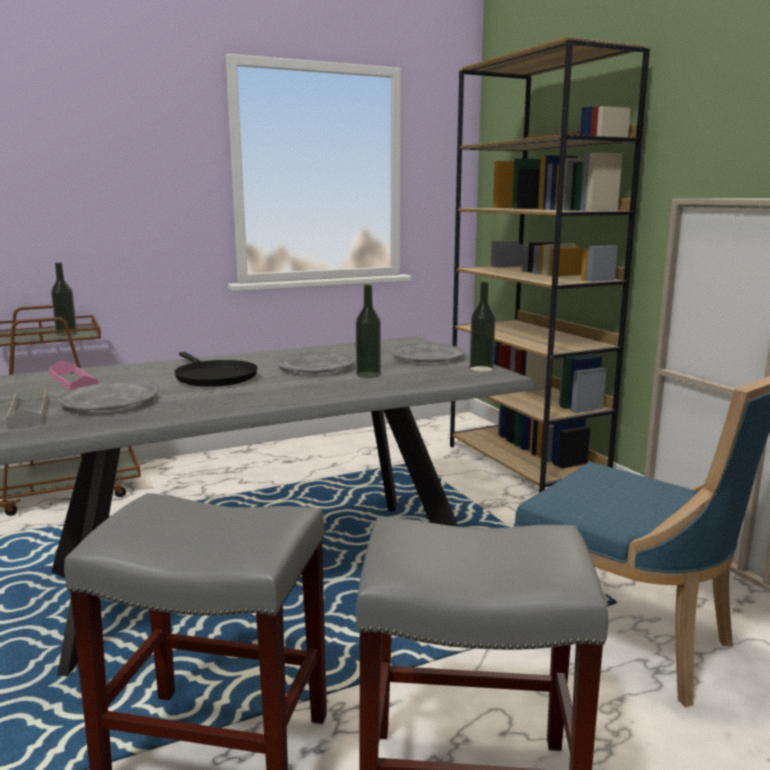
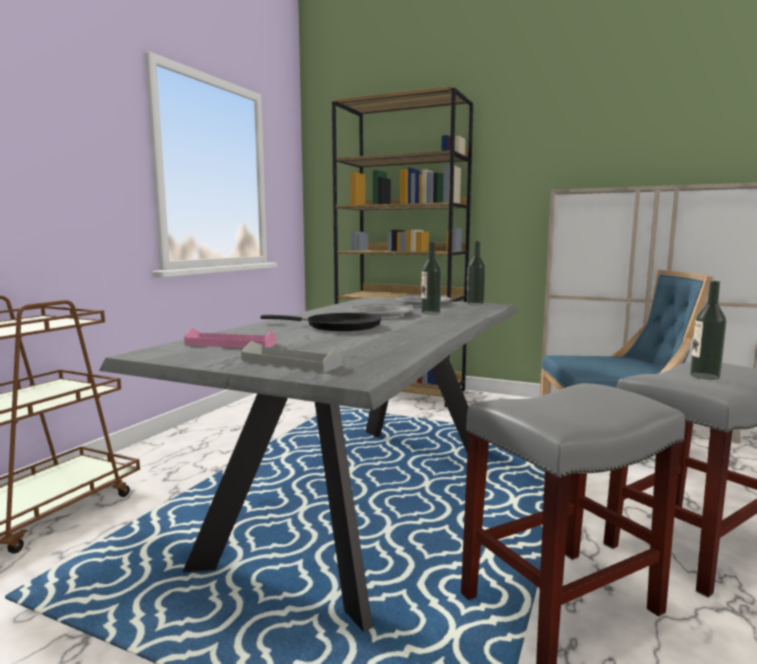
camera: 40 degrees left, 5 degrees down
(66, 334) = (50, 323): bottle -> bottle (704, 376)
(110, 402) = (331, 347): grey plate -> none

